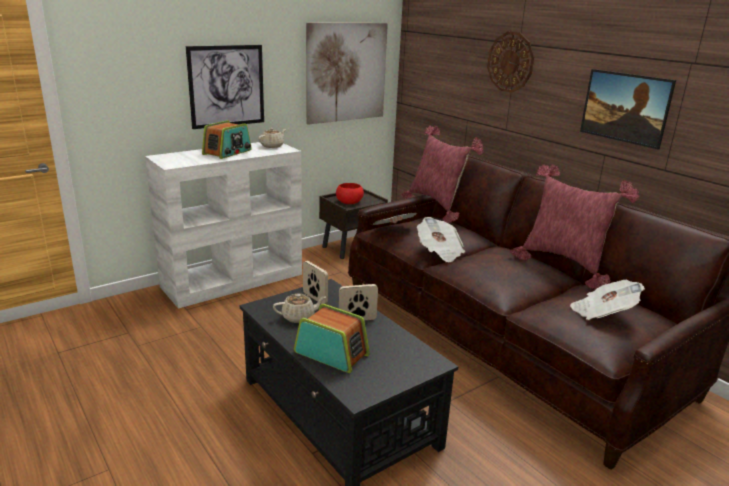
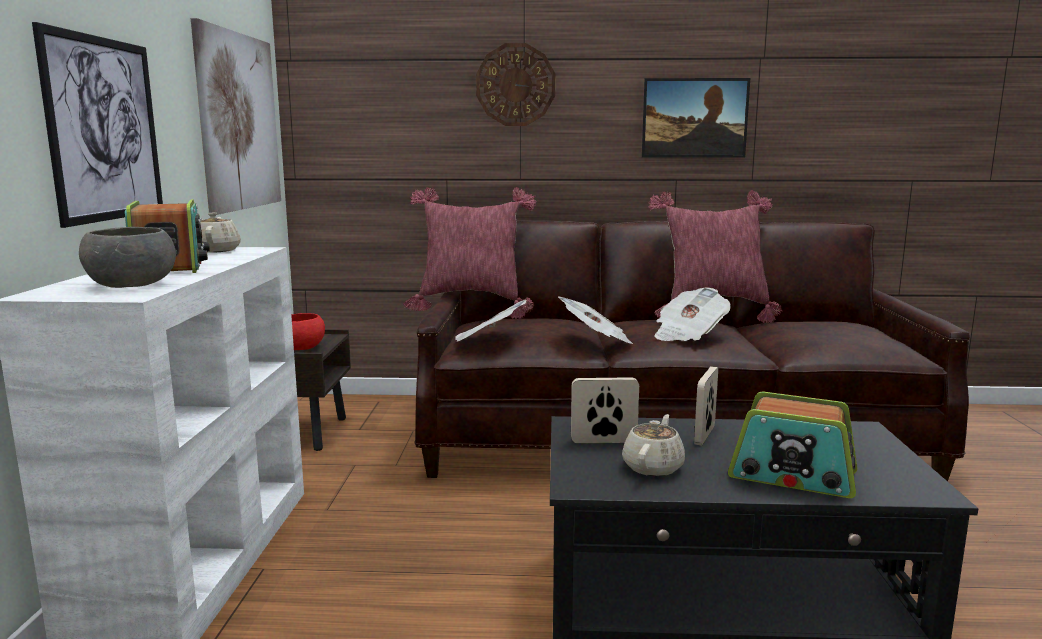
camera: 50 degrees left, 10 degrees down
(188, 159) = (131, 285): none -> grey bowl
(332, 353) = (792, 475): radio -> radio turned 135 degrees counterclockwise
(602, 313) = (836, 331): newspaper -> newspaper (688, 335)

